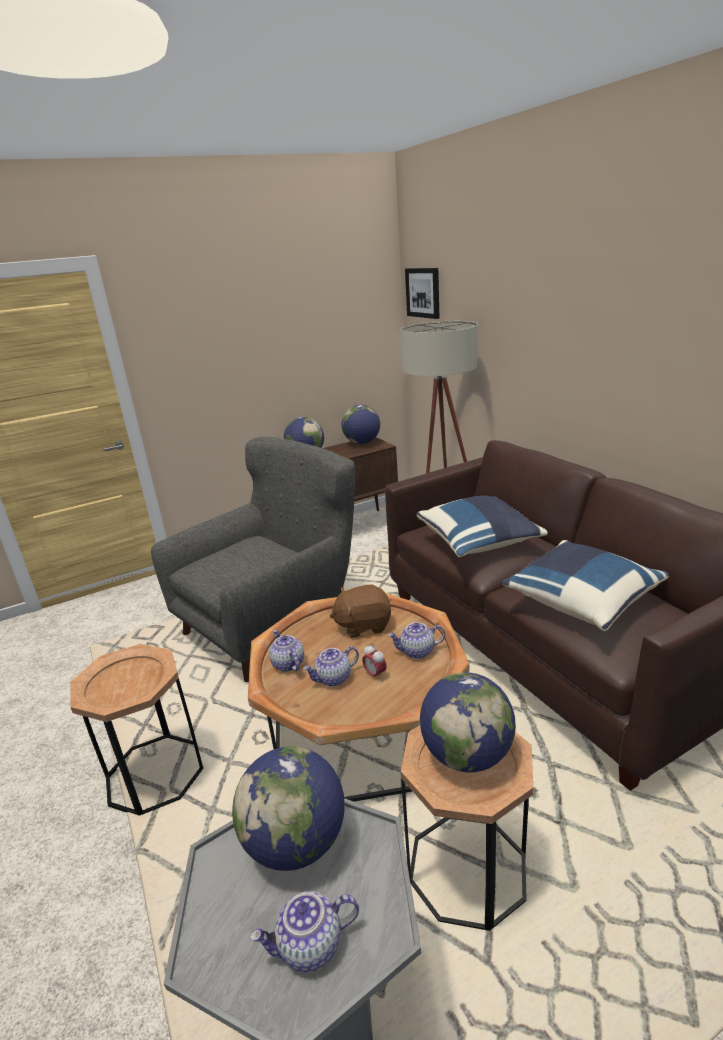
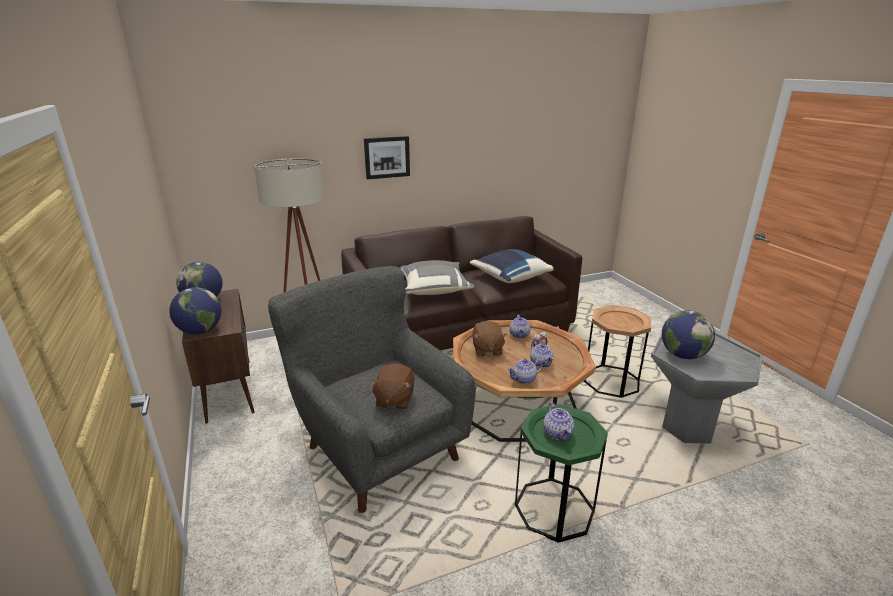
camera: 85 degrees left, 0 degrees up
(155, 773) = (554, 509): brown side table -> green side table
(218, 566) = (394, 399): none -> brown plush toy
(310, 946) = (724, 353): teapot -> teapot (558, 433)
(423, 292) = (198, 141): picture -> picture (387, 157)
(467, 755) = (616, 320): globe -> none
(479, 543) = (434, 289): blue pillow -> grey pillow

